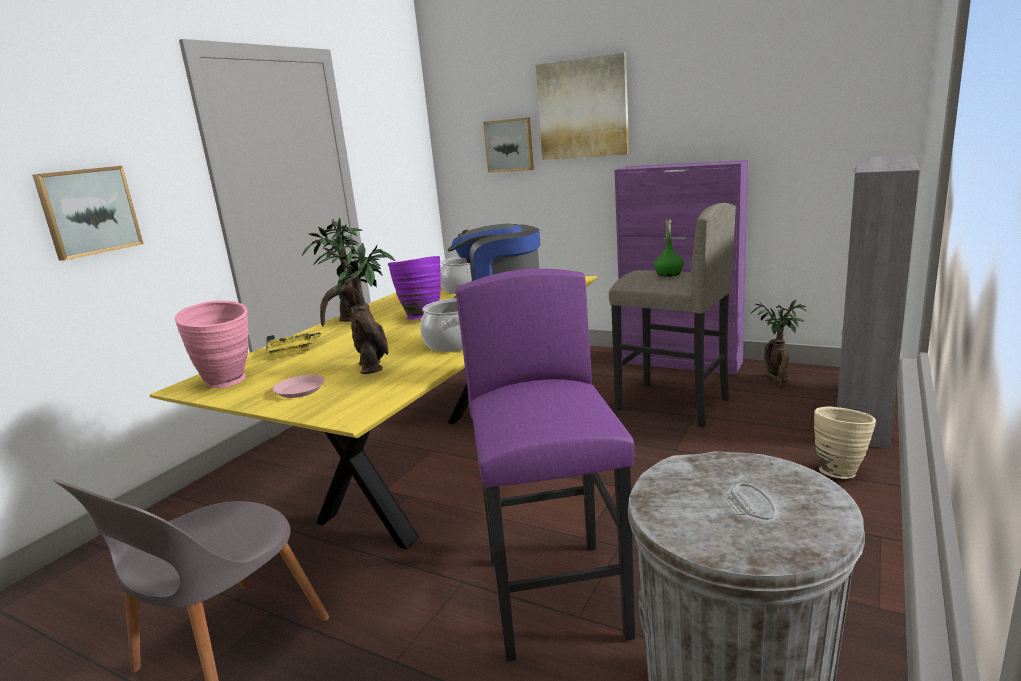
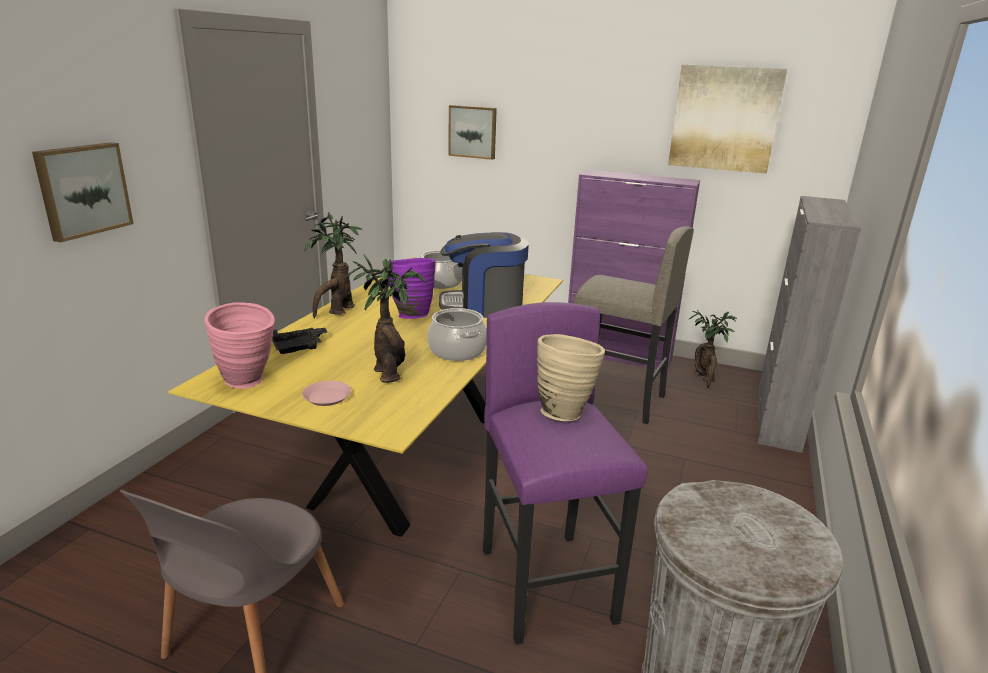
camera: 10 degrees left, 5 degrees up
(294, 351) = (299, 347): yellow tray -> black tray
(583, 109) = (550, 108): picture -> picture (724, 119)
(668, 274) = (628, 284): green bottle -> none
(839, 471) = (764, 471): beige vase -> beige vase (564, 412)

